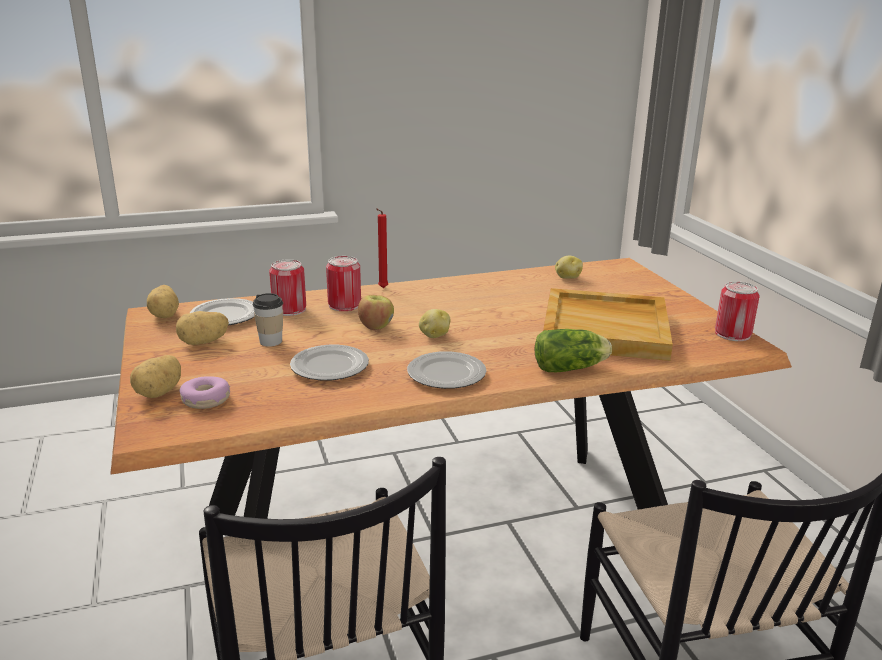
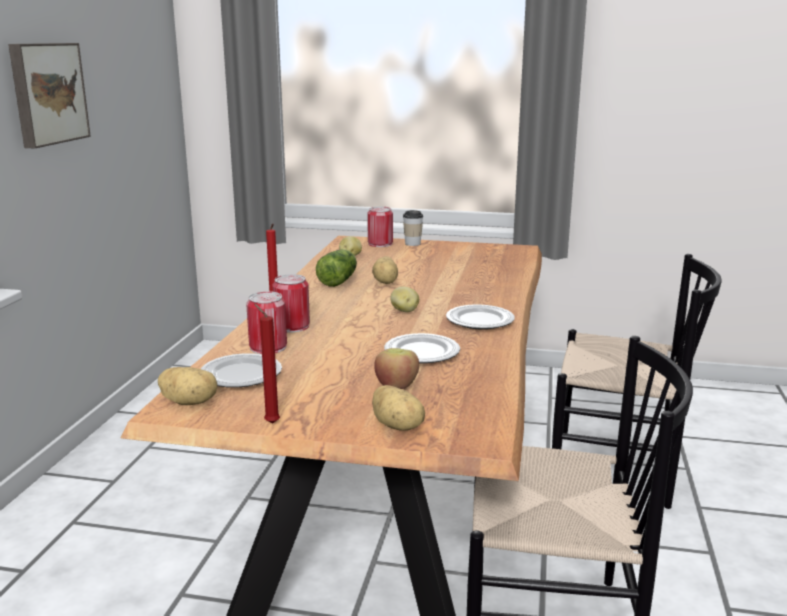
camera: 60 degrees left, 5 degrees down
(144, 347) = (270, 423): none -> red candle
(204, 342) = (298, 393): potato -> potato (386, 282)
(206, 400) = (437, 407): donut -> none
(271, 341) = (336, 365): cup -> cup (412, 244)
(376, 326) = (359, 324): apple -> apple (396, 385)
(418, 62) = (47, 93): none -> picture
(572, 368) = (507, 289): lettuce -> lettuce (339, 280)
(606, 329) = (456, 268): beige tray -> none
(732, 334) = (500, 247): can -> can (380, 244)

